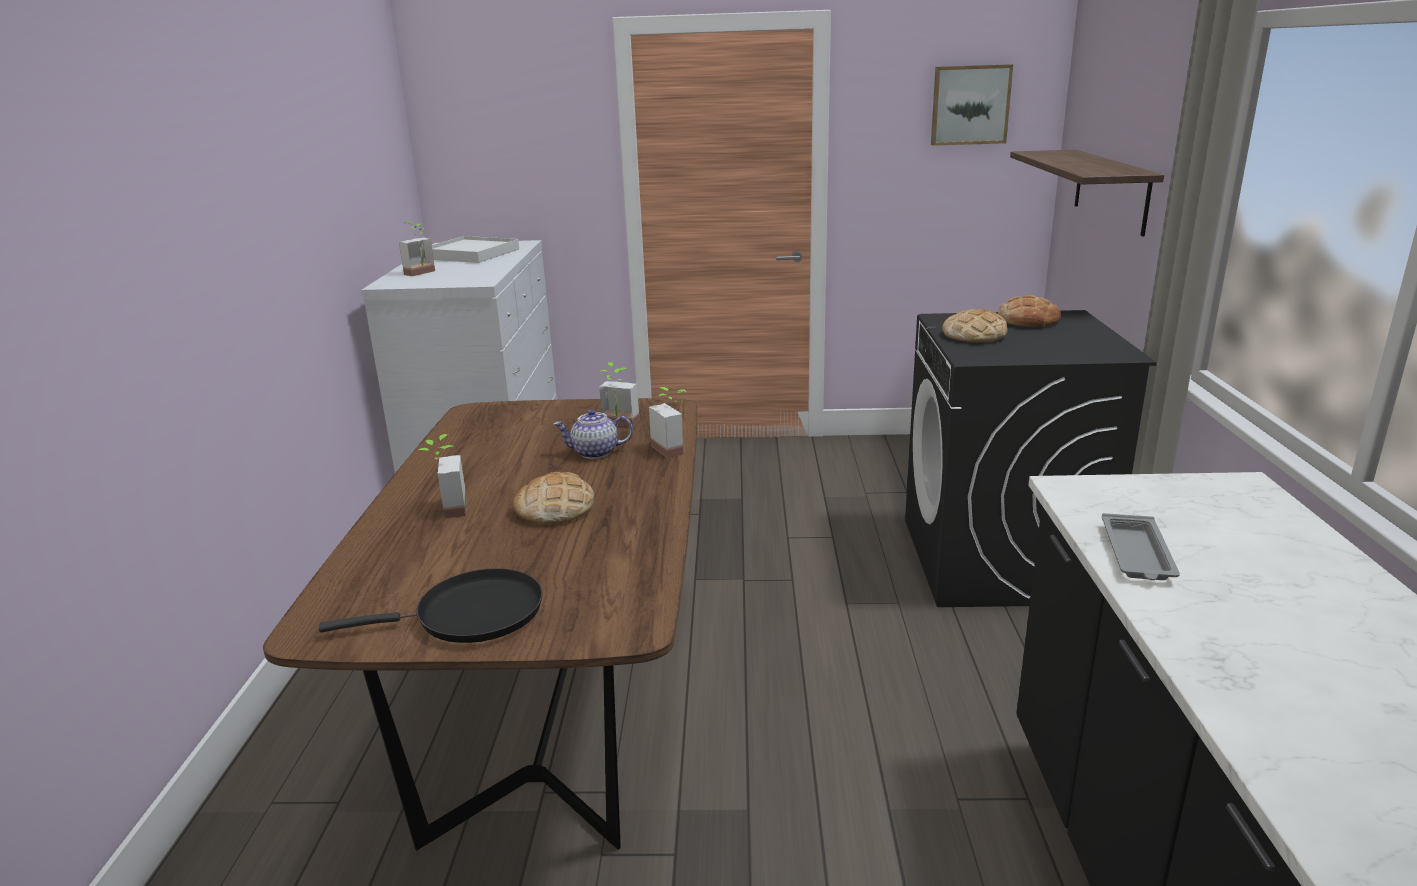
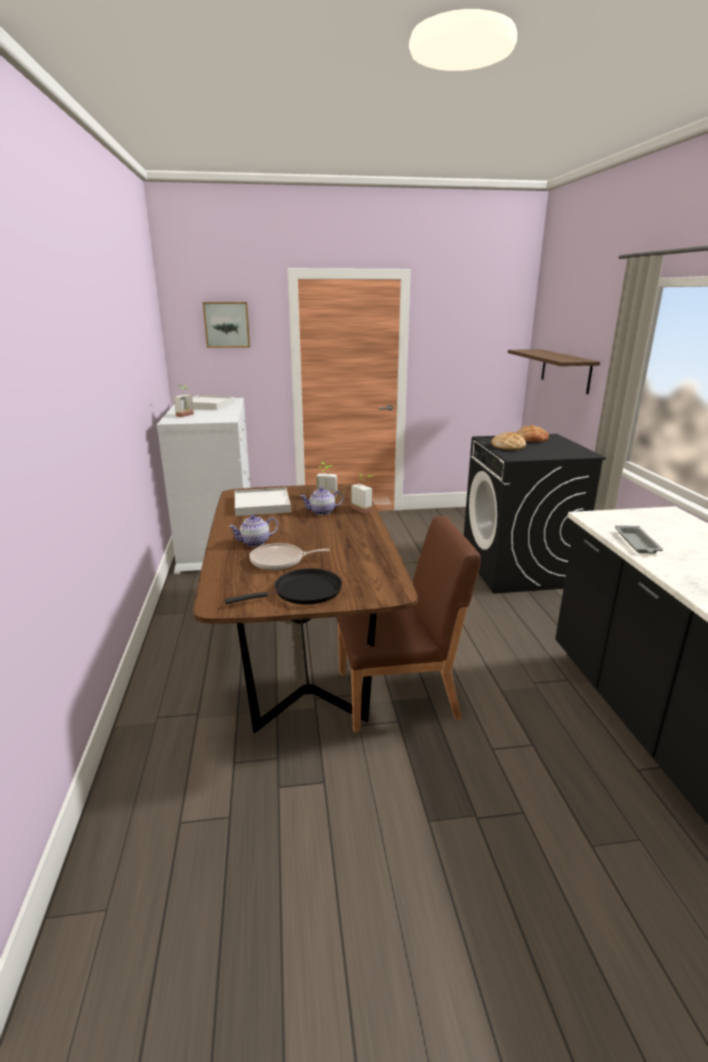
camera: 10 degrees left, 0 degrees up
(446, 509) = (254, 542): potted plant -> teapot
(468, 548) = (280, 561): none -> frying pan
(501, 435) = (262, 504): none -> white tray
(554, 508) = (316, 539): bread -> none
(694, 799) = (399, 695): none -> brown chair
(970, 105) = (483, 324): picture -> picture (227, 325)

